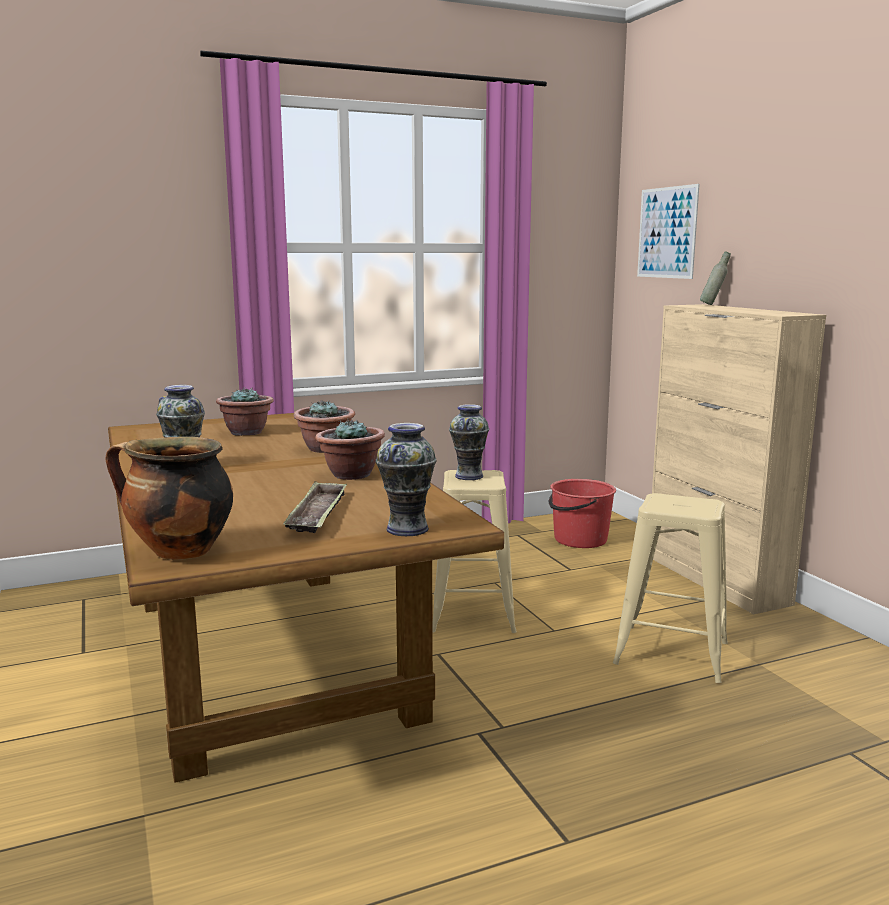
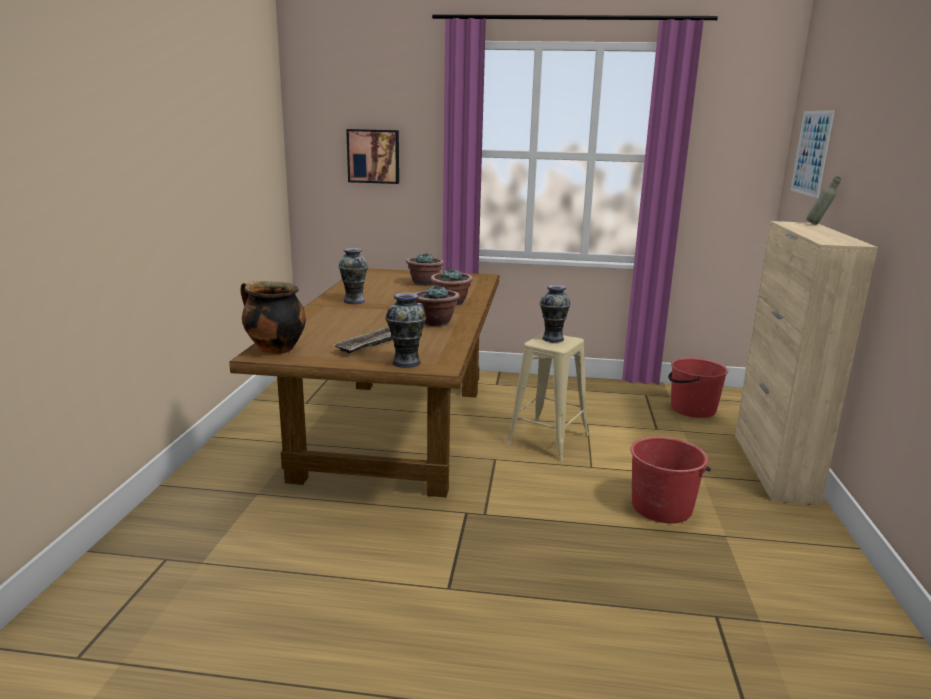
camera: 30 degrees right, 5 degrees up
(114, 256) = (373, 156): none -> picture
(671, 653) = (662, 507): beige stool -> red bucket

